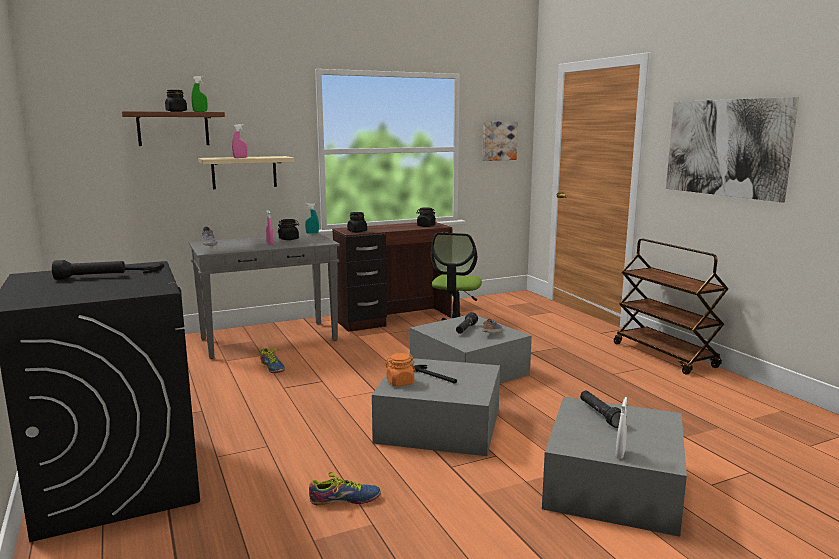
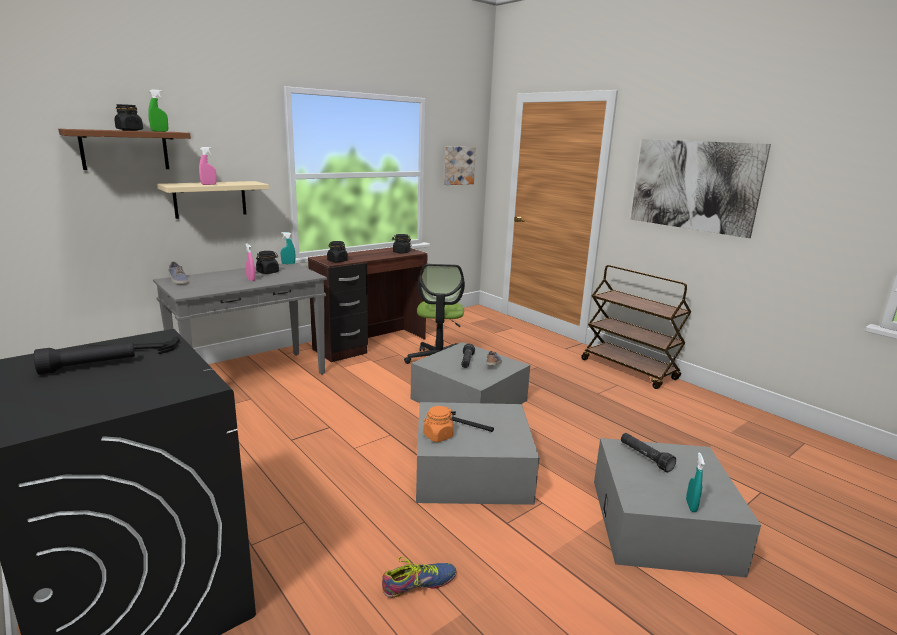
camera: 15 degrees left, 5 degrees up
(272, 367) = (268, 414): shoe -> none
(620, 454) = (691, 506): white spray bottle -> turquoise spray bottle

